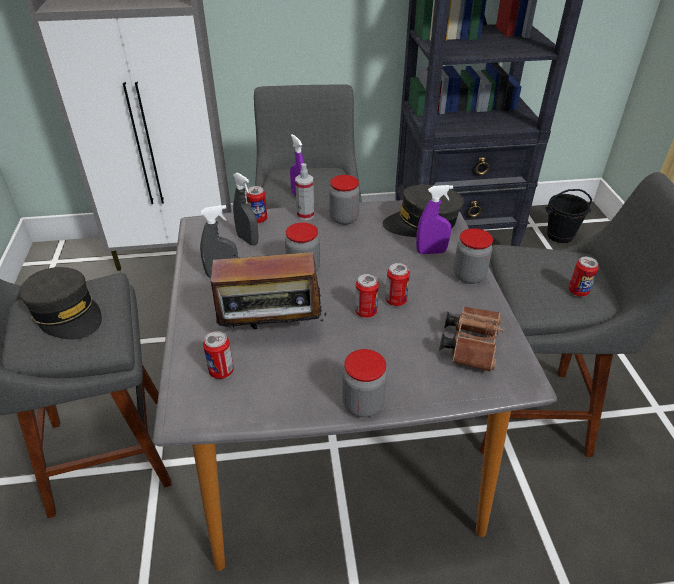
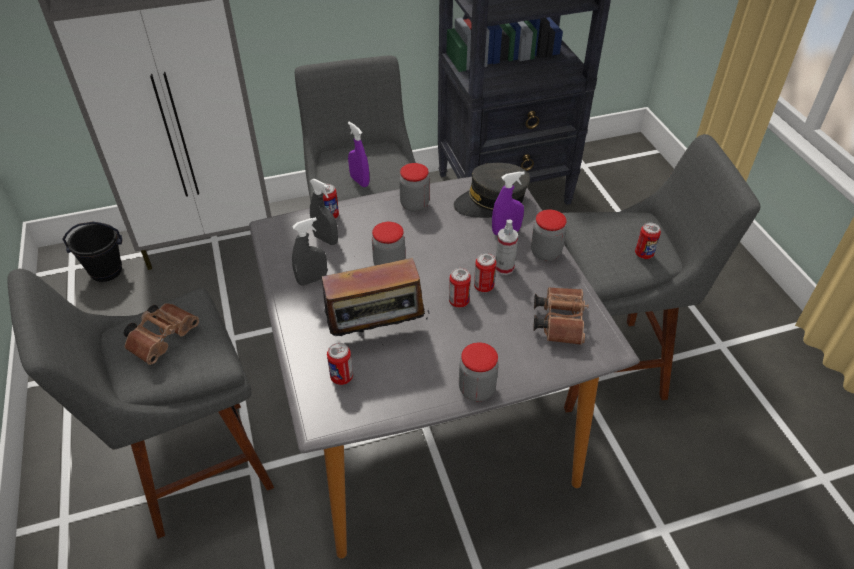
camera: 10 degrees left, 5 degrees up
(67, 313) = (164, 338): grey cap -> brown binoculars
(305, 215) = (375, 205): spray bottle -> spray bottle (504, 268)
(559, 235) = (611, 175): black bucket -> black bucket (106, 271)

